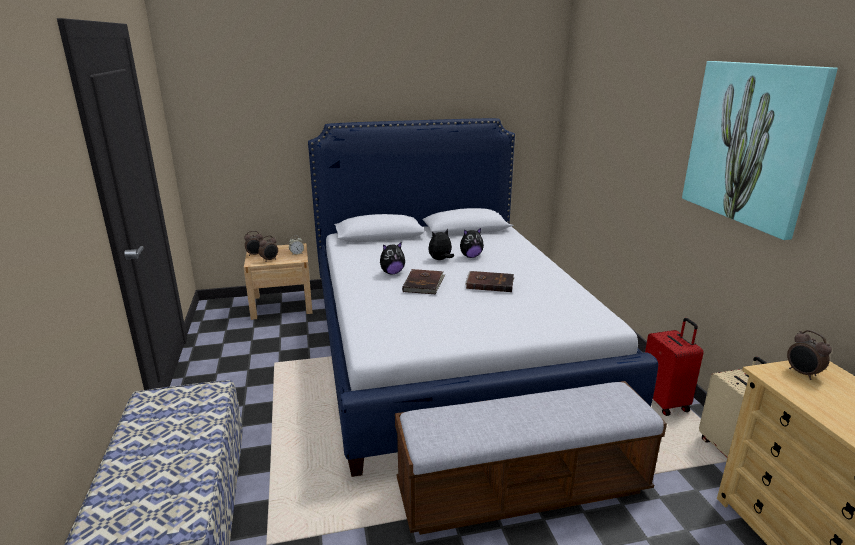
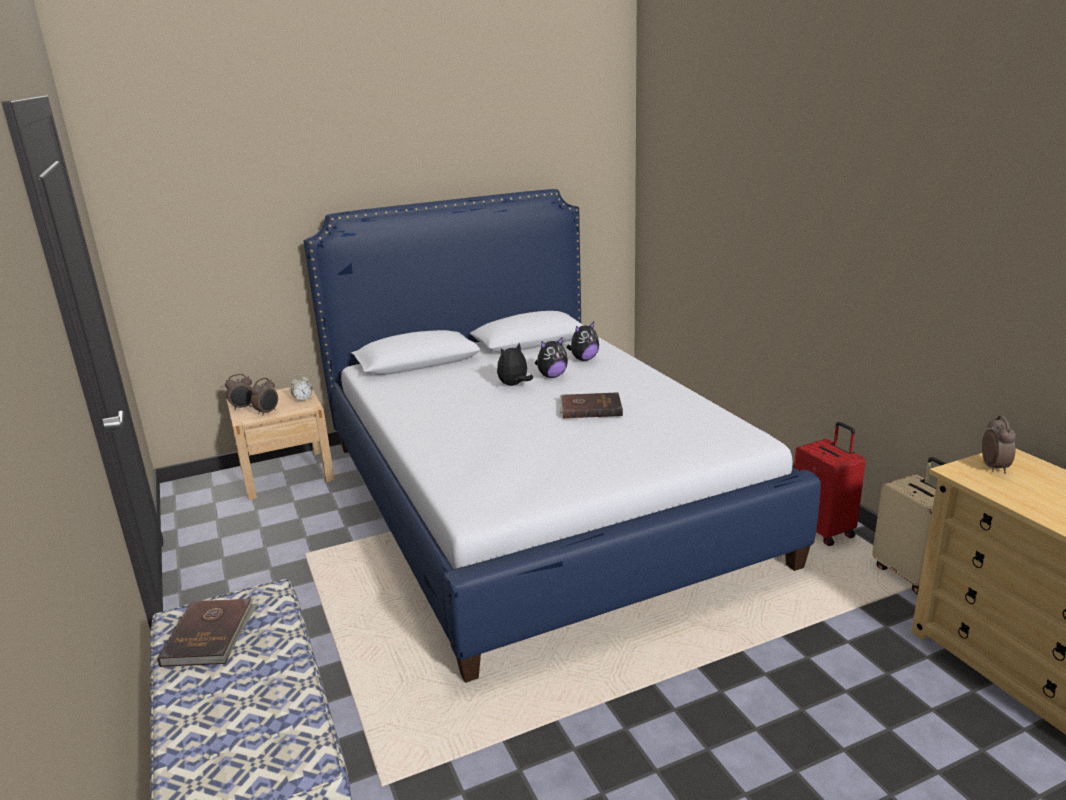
camera: 10 degrees left, 0 degrees up
(392, 273) = (457, 409): plush toy -> plush toy (584, 359)
(424, 283) = (506, 418): brown book -> brown book (211, 635)
(523, 490) = (686, 662): bench -> none
(751, 144) = (897, 203): picture -> none
(802, 373) = (995, 467): alarm clock -> alarm clock turned 135 degrees counterclockwise

